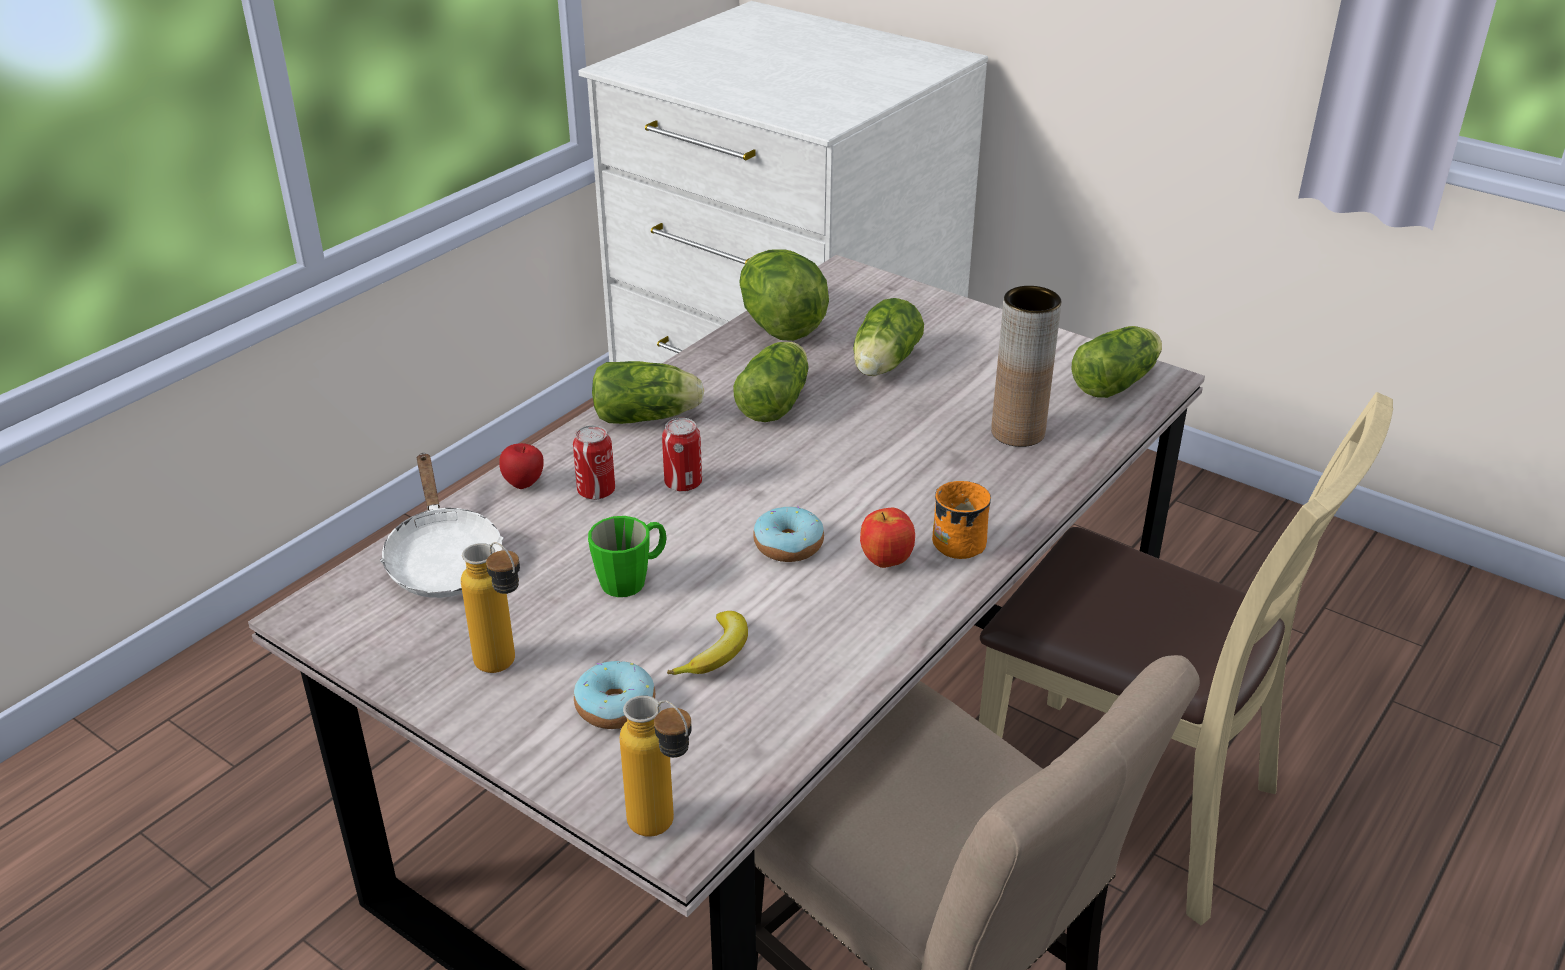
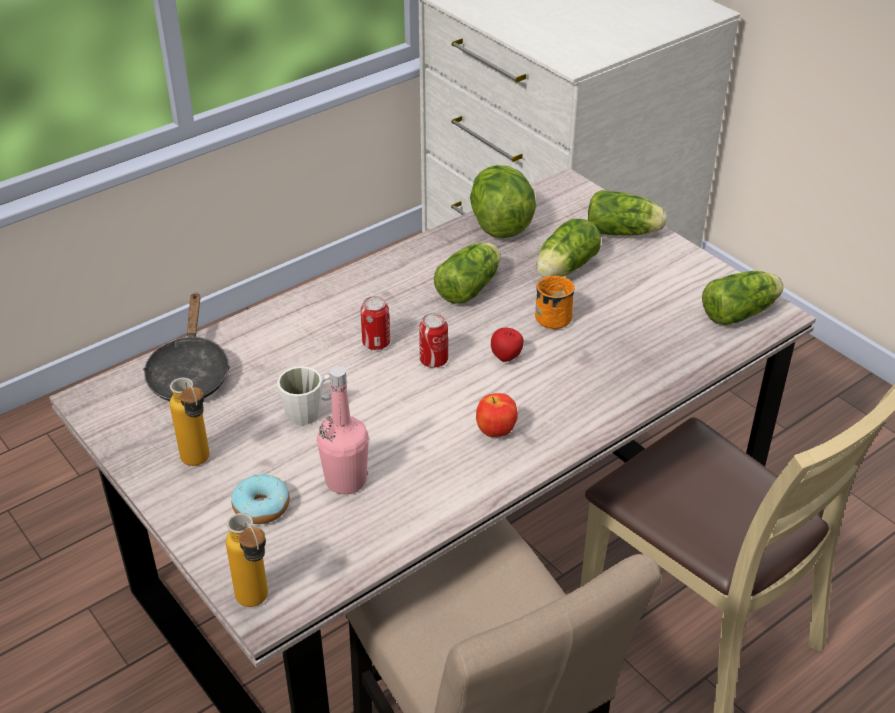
camera: 15 degrees right, 5 degrees up
(443, 559) = (189, 373): white frying pan -> black frying pan
(524, 484) = (265, 325): apple -> apple (506, 358)
(596, 491) = (313, 339): can -> can (433, 360)
(632, 579) = (311, 412): green mug -> white mug
(649, 417) = (373, 285): lettuce -> lettuce (625, 232)
(716, 653) = (346, 480): banana -> pink bottle
(788, 545) = (431, 406): donut -> none
(960, 539) = (559, 423): orange mug -> orange mug (556, 315)
(1017, 432) = (642, 343): brown vase -> none

